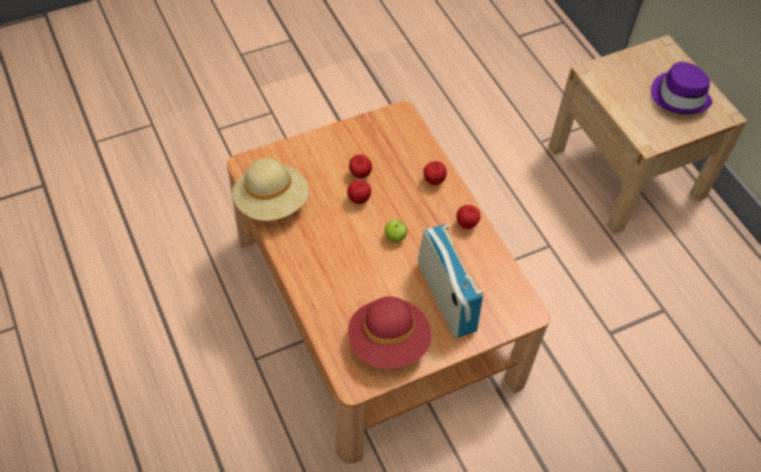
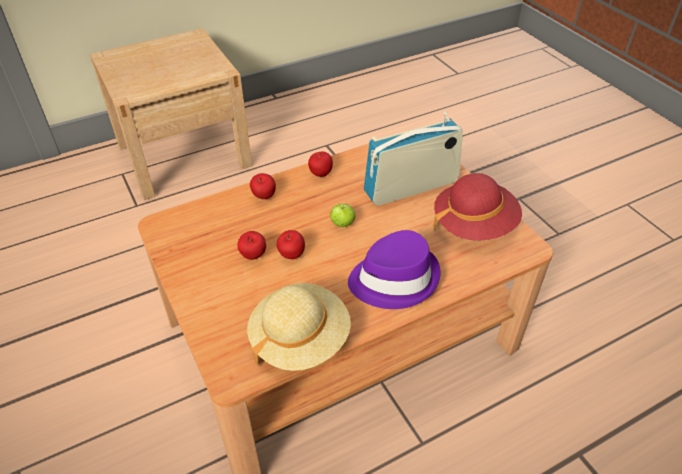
camera: 90 degrees left, 10 degrees down
(679, 96) = (169, 53): purple hat -> purple hat (393, 278)

